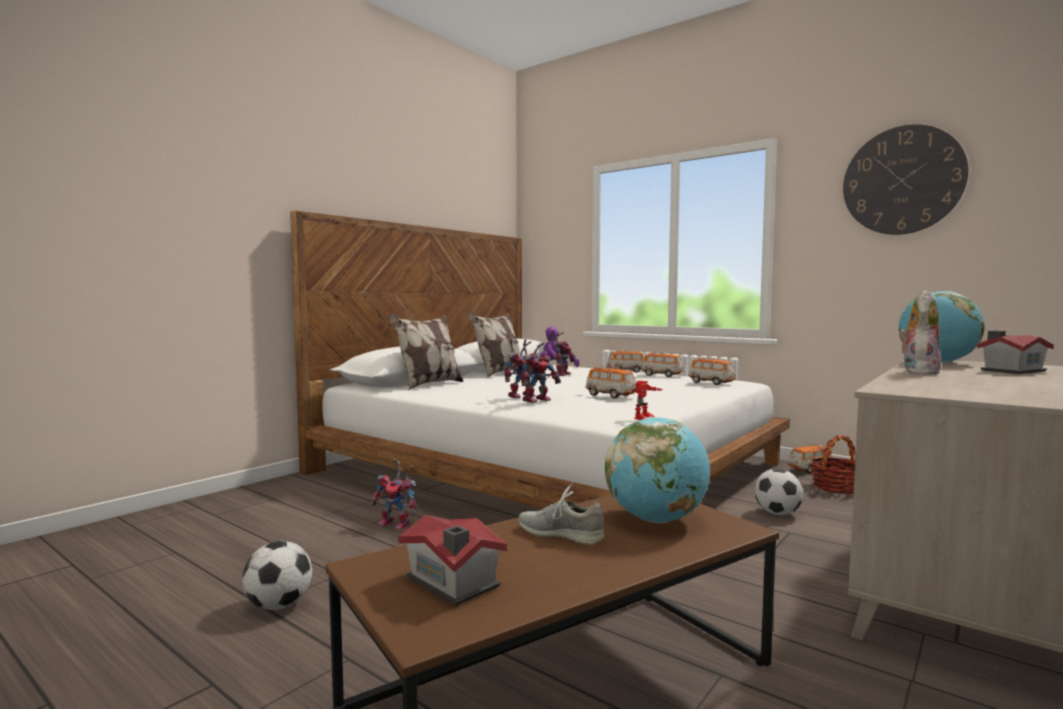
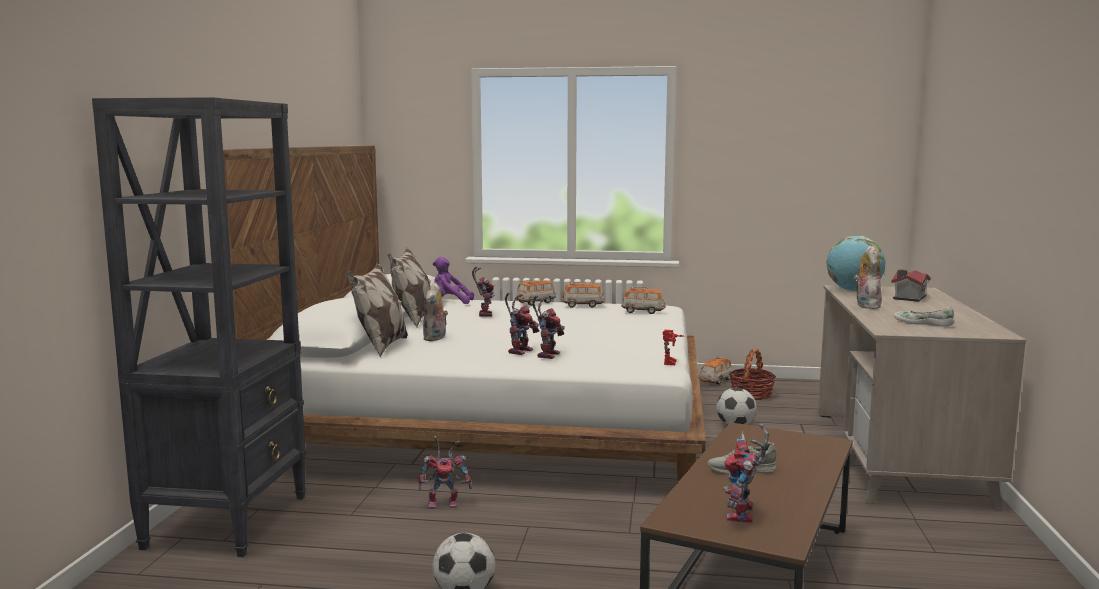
camera: 30 degrees left, 5 degrees up
(242, 502) = (228, 521): none -> black bookcase
(451, 584) = (743, 515): toy house -> toy robot
(482, 384) = (435, 338): none -> plush toy
(611, 395) = (595, 340): toy car -> none
(656, 519) = (777, 447): globe -> none
(902, 180) = (785, 120): wall clock -> none
(969, 388) = (923, 323): none -> white shoe

